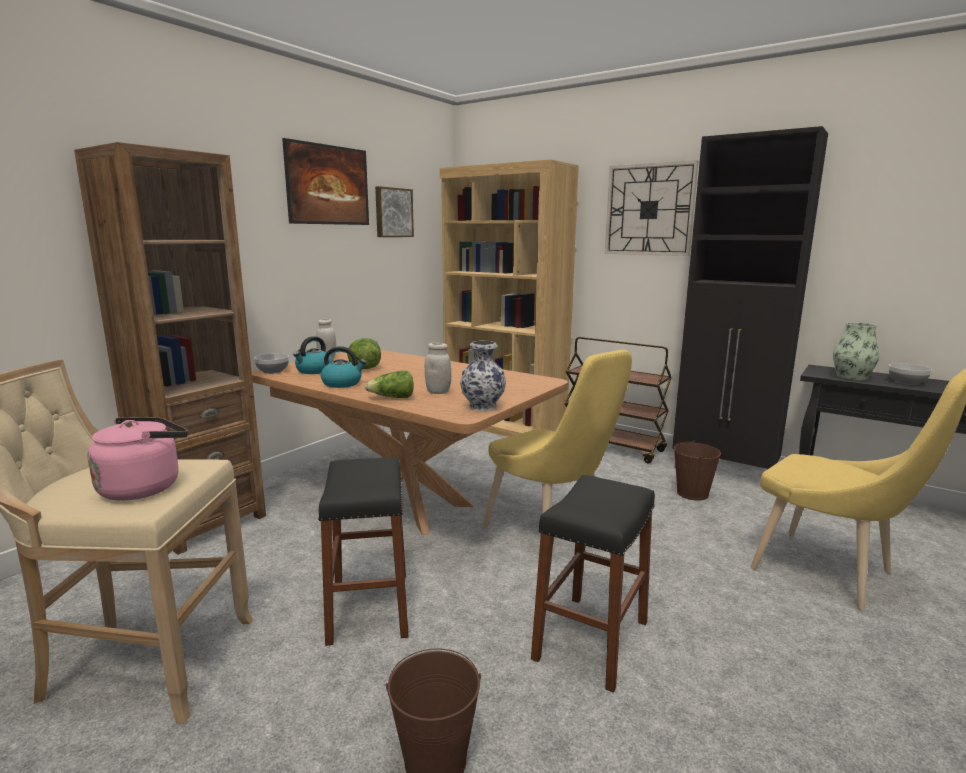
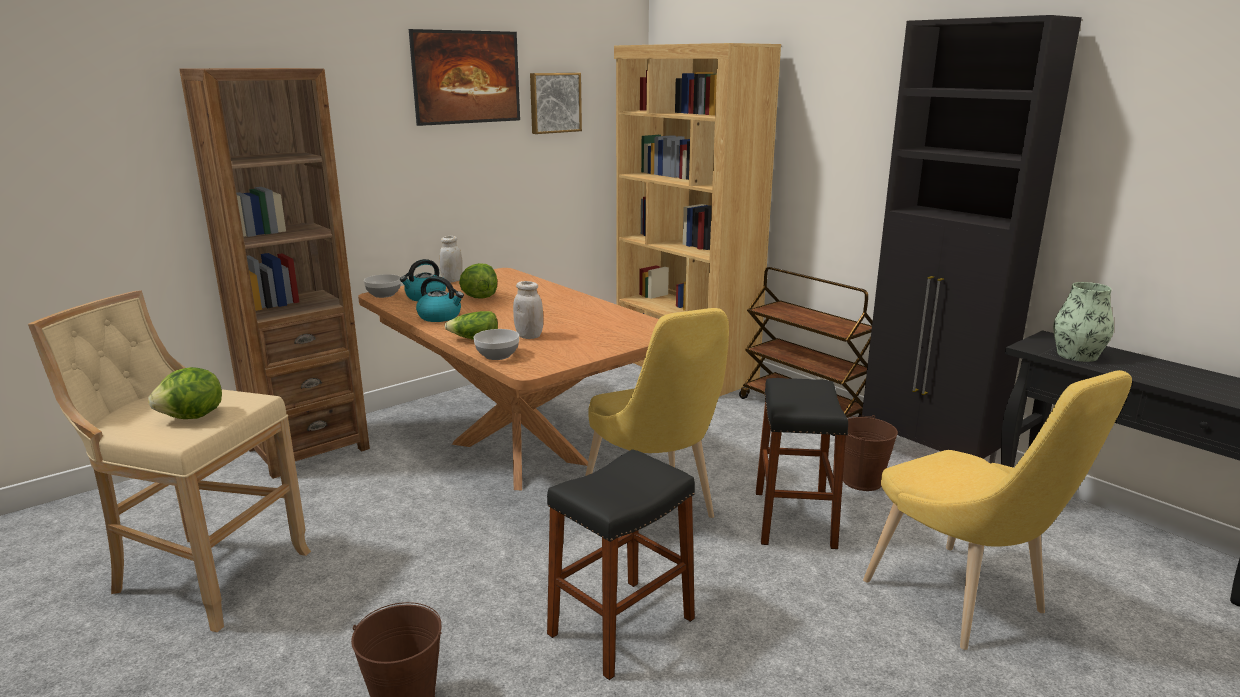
camera: 15 degrees right, 5 degrees up
(145, 487) = (193, 417): pink kettle -> lettuce
(369, 607) = (421, 557): black stool -> black stool (794, 519)
(482, 407) = (558, 360): vase -> none
(649, 210) = (862, 107): wall clock -> none
(907, 382) = (1148, 370): bowl -> bowl (498, 355)

